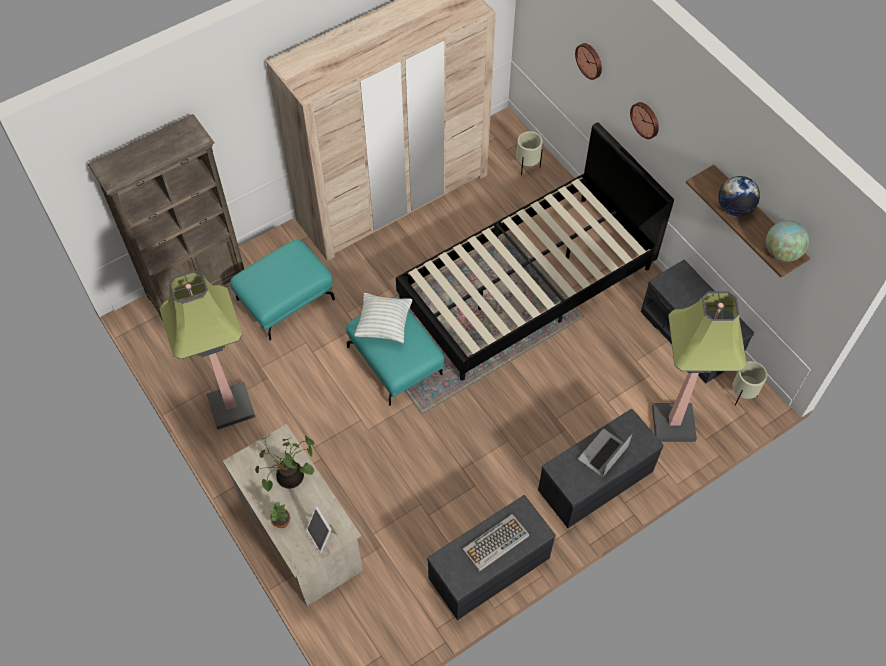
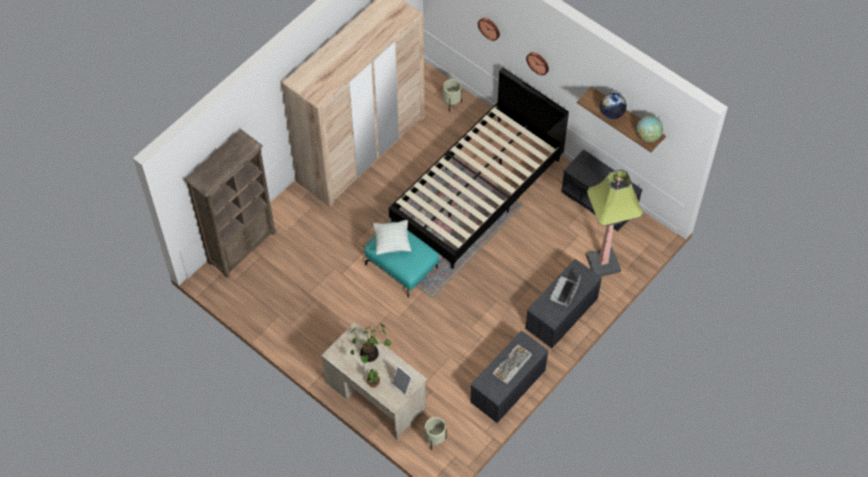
camera: 15 degrees left, 0 degrees up
(230, 406) = (297, 324): floor lamp -> none
(285, 298) = (309, 241): turquoise ottoman -> none
(742, 394) = (643, 233): beige planter -> beige planter (435, 440)

